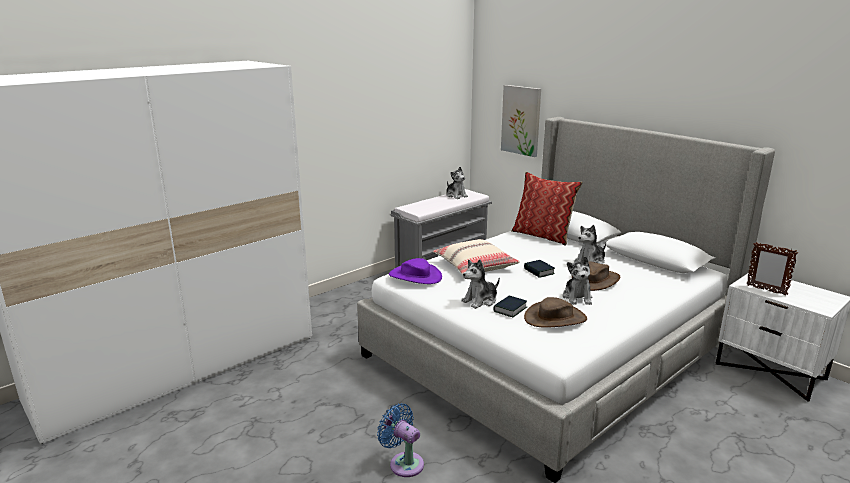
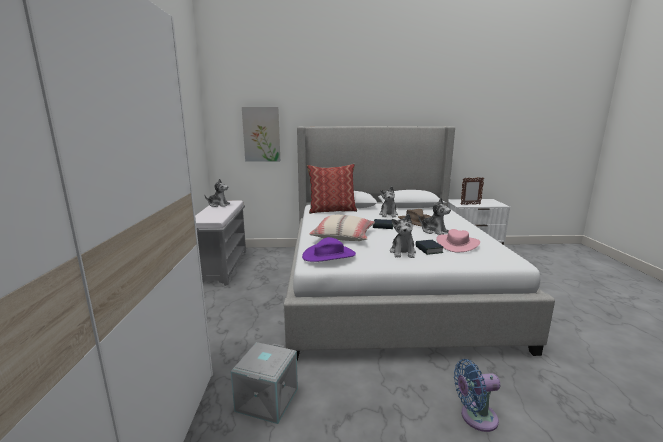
camera: 50 degrees left, 5 degrees down
(317, 367) = (266, 399): none -> grey storage box
(555, 318) = (457, 244): brown hat -> pink hat

